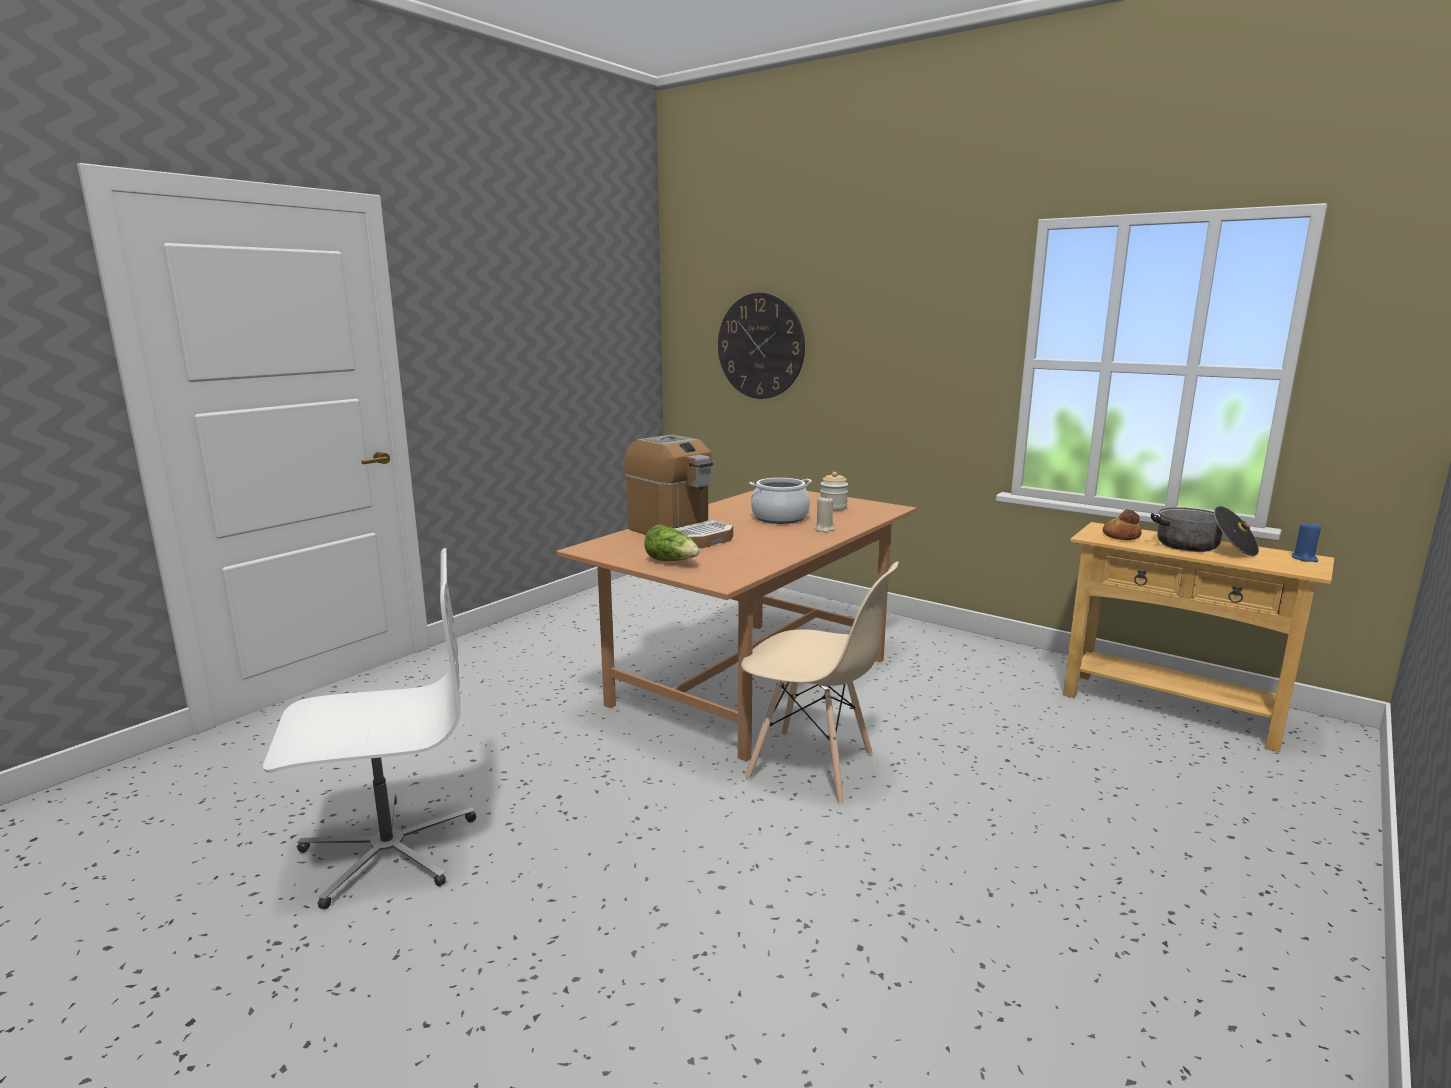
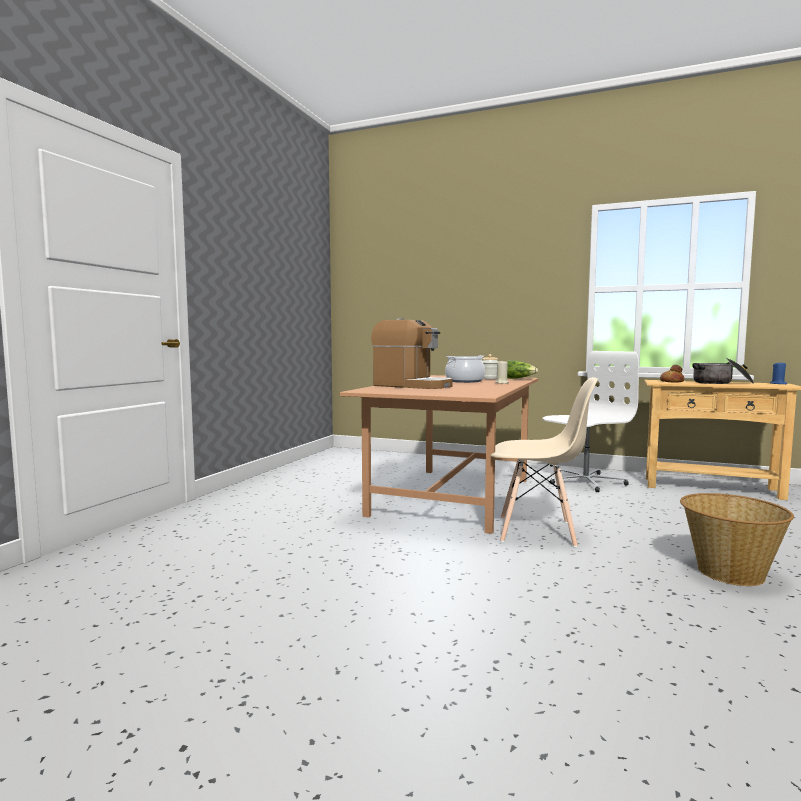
camera: 15 degrees left, 10 degrees down
(387, 850) = (268, 610): white office chair -> white office chair (584, 481)
(672, 561) = (431, 392): lettuce -> lettuce (519, 378)
(760, 346) = (407, 292): wall clock -> none
(1022, 889) = (729, 572): none -> basket

